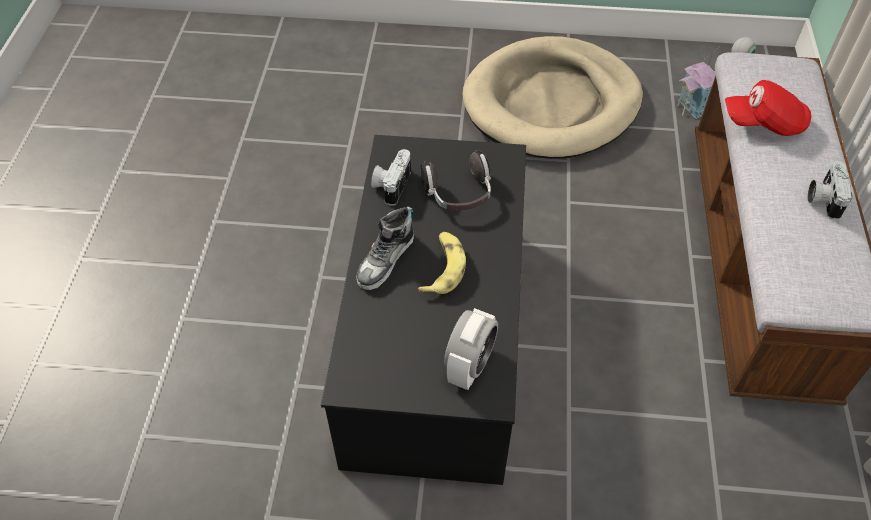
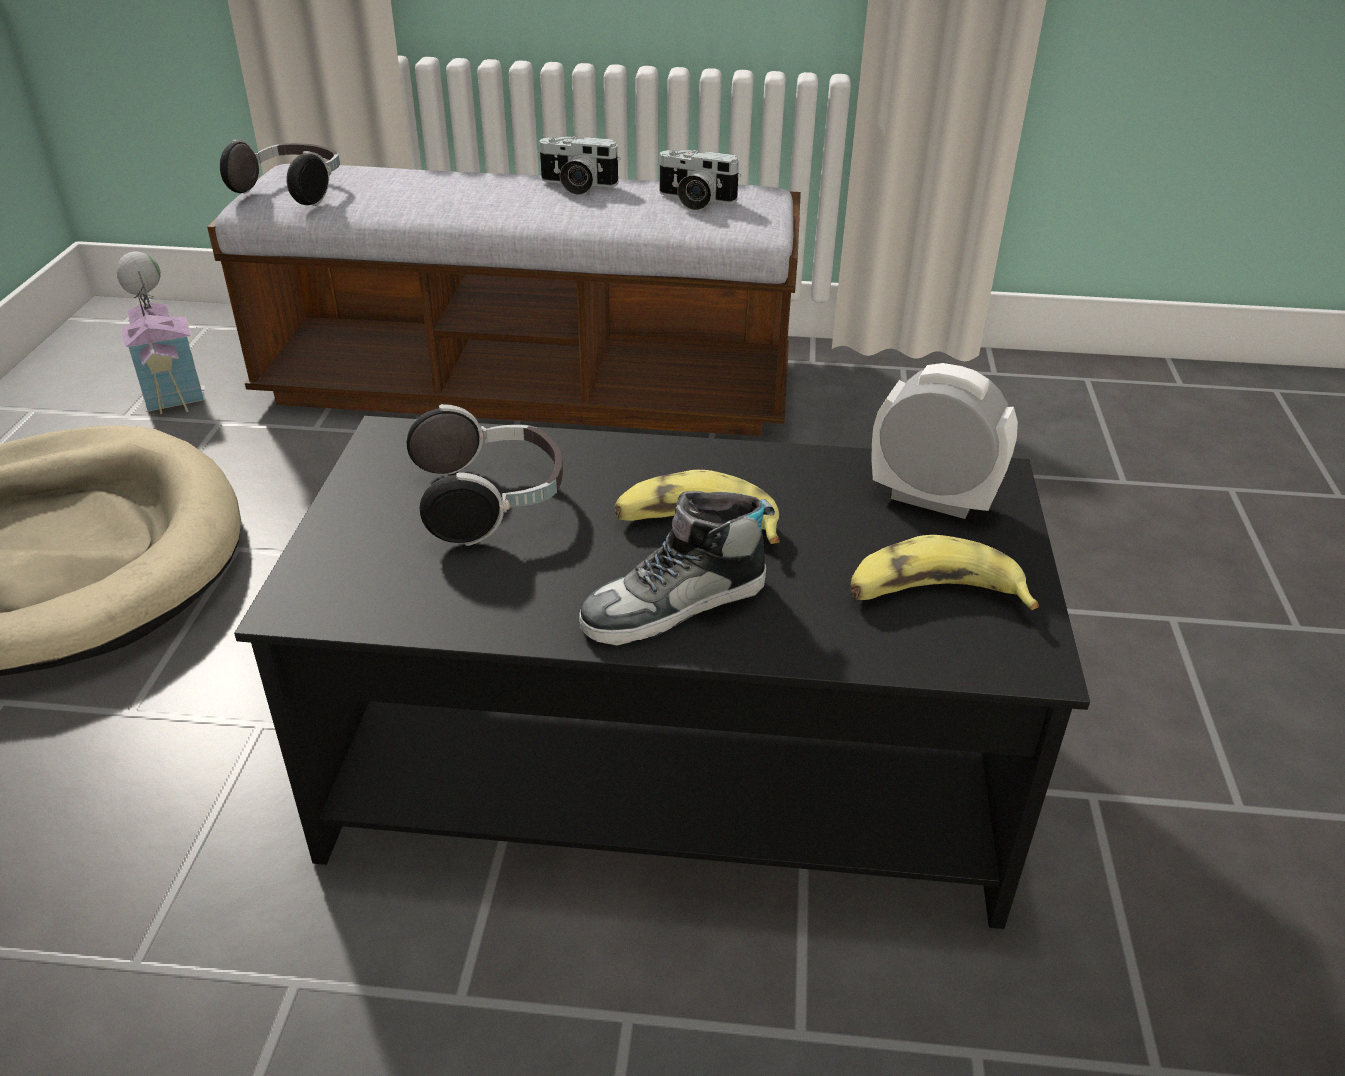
camera: 90 degrees left, 15 degrees down
(386, 260) = (675, 605): shoe -> shoe turned 120 degrees clockwise
(391, 185) = (434, 599): camera -> camera (694, 201)
(391, 355) = (933, 596): none -> banana
(761, 72) = (293, 191): none -> headphones
(764, 123) = (411, 202): red cap -> none

